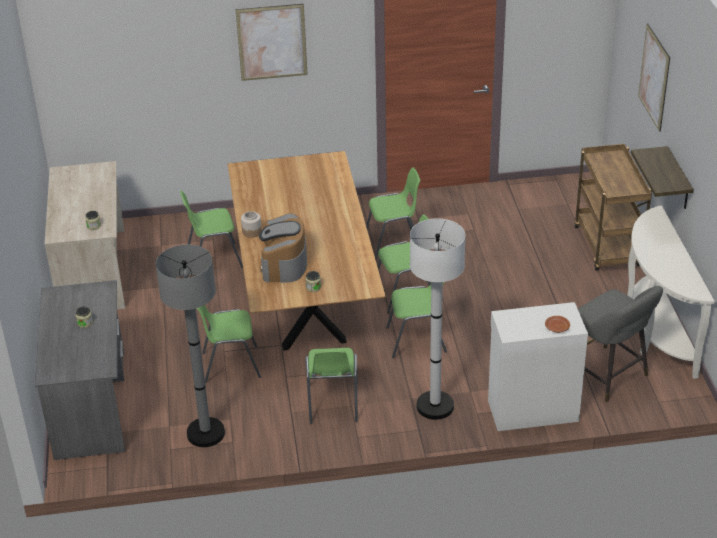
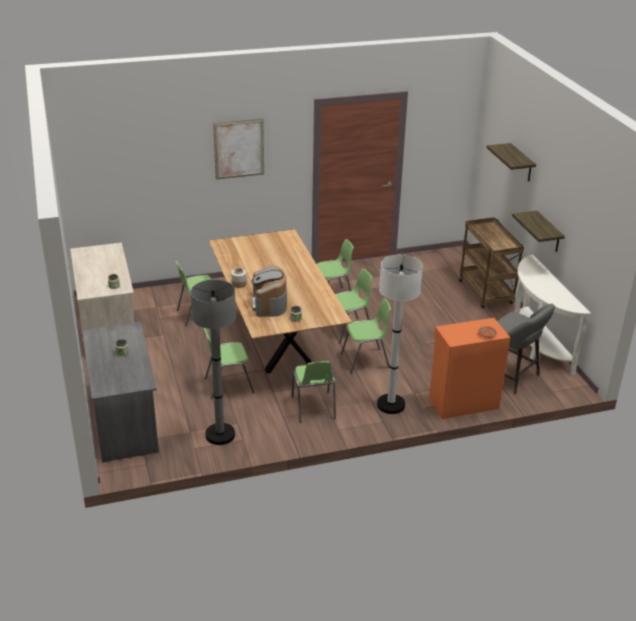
camera: 10 degrees left, 5 degrees down
(532, 410) = (462, 403): white cabinet -> orange cabinet
(654, 77) = (521, 163): picture -> shelf

